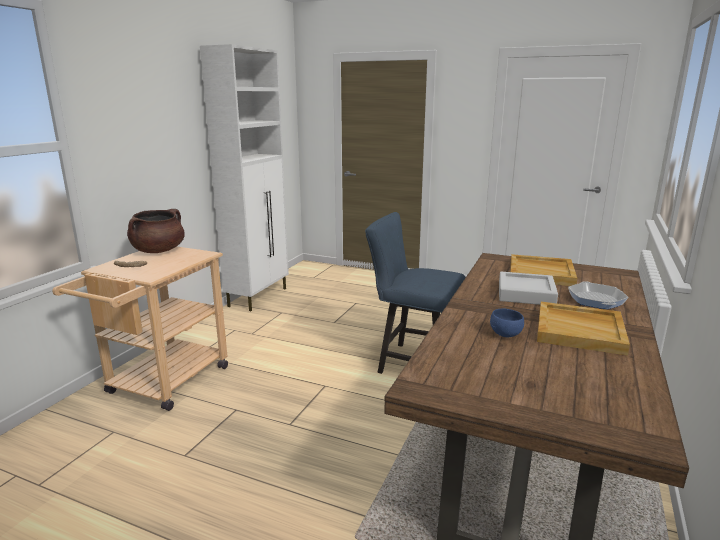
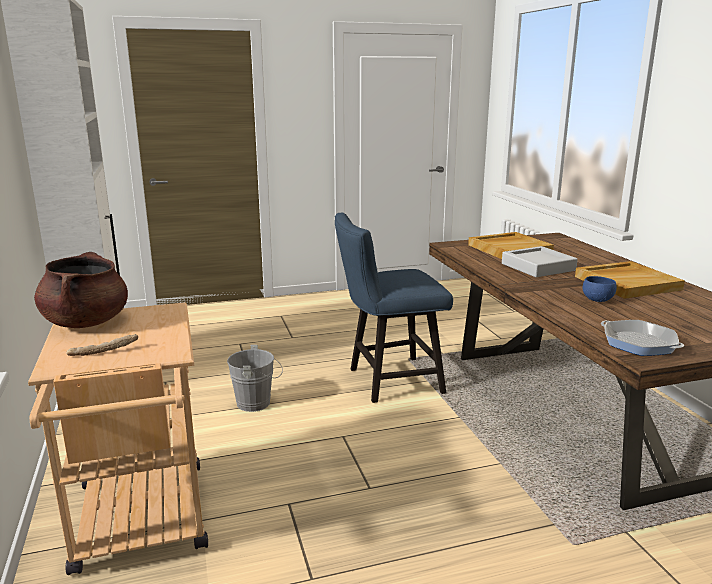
camera: 40 degrees left, 0 degrees up
(309, 344) = (257, 403): none -> grey bucket
(596, 300) = (585, 259): frying pan -> frying pan (639, 343)

